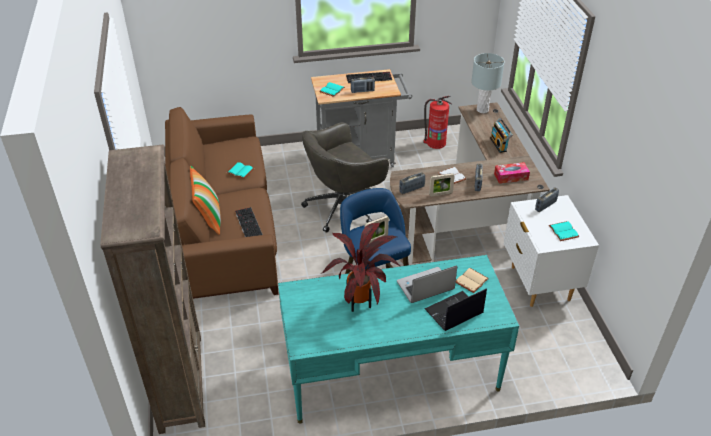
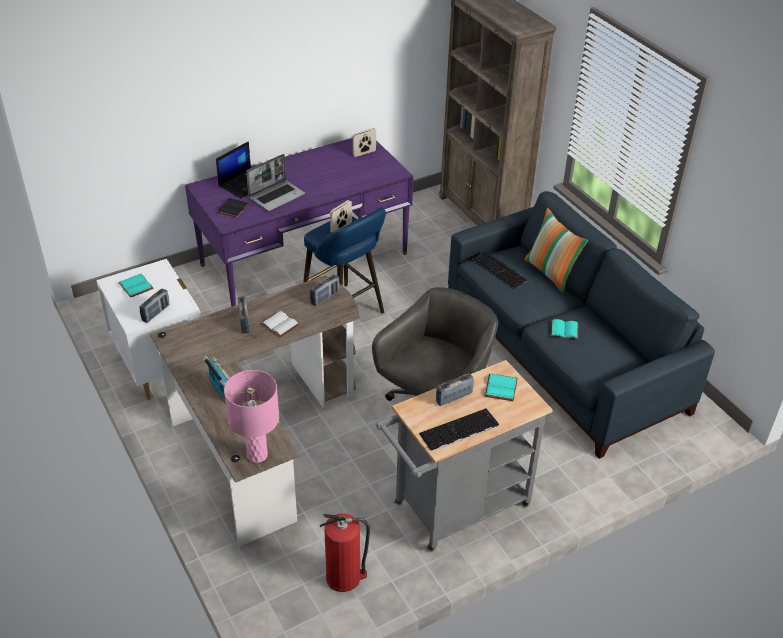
camera: 160 degrees right, 0 degrees up
(224, 227) = (562, 353): brown sofa -> blue sofa
(362, 303) = (330, 175): potted plant -> none
(391, 370) = (304, 259): turquoise desk -> purple desk
(440, 194) = (287, 299): picture frame -> picture frame (364, 153)
(472, 281) = (233, 208): beige book -> black book
(482, 110) = (257, 455): grey table lamp -> pink table lamp
(511, 177) = (201, 341): tissue box -> none

